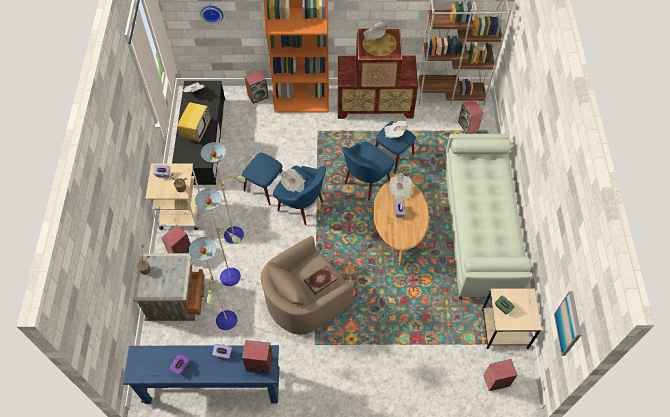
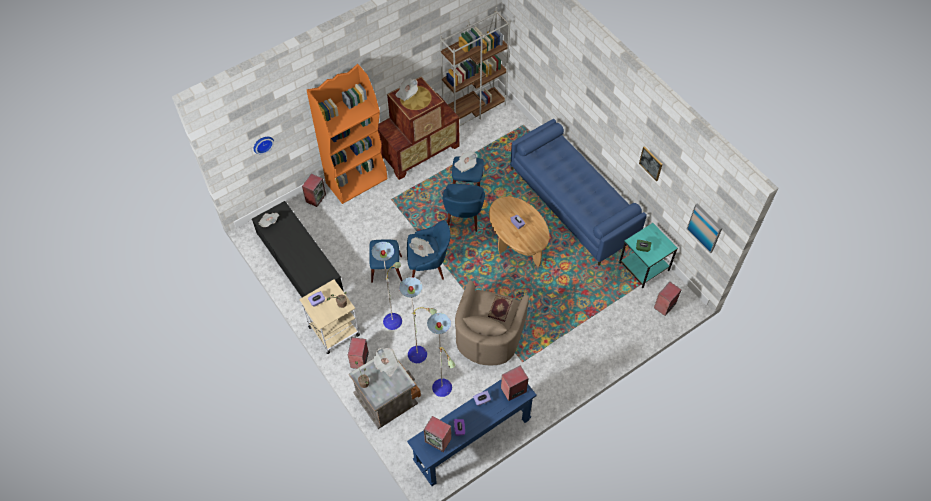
camera: 35 degrees left, 0 degrees up
(196, 130) = (300, 254): television -> none
(400, 192) = (506, 208): newspaper -> newspaper (386, 365)
(468, 126) = (506, 129): speaker -> speaker (438, 440)
(479, 227) = (573, 204): white sofa -> blue sofa
(505, 329) = (645, 266): beige side table -> turquoise side table
(555, 221) = (651, 163): none -> picture

